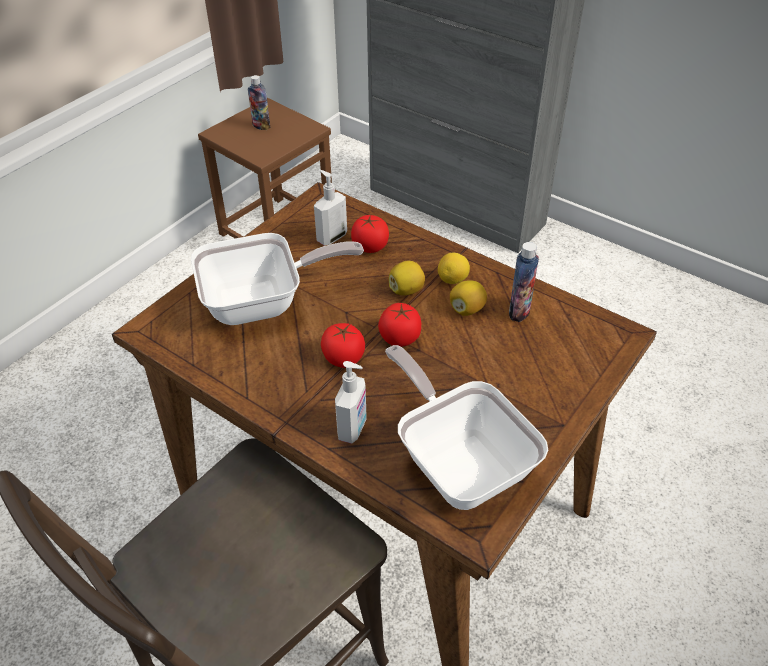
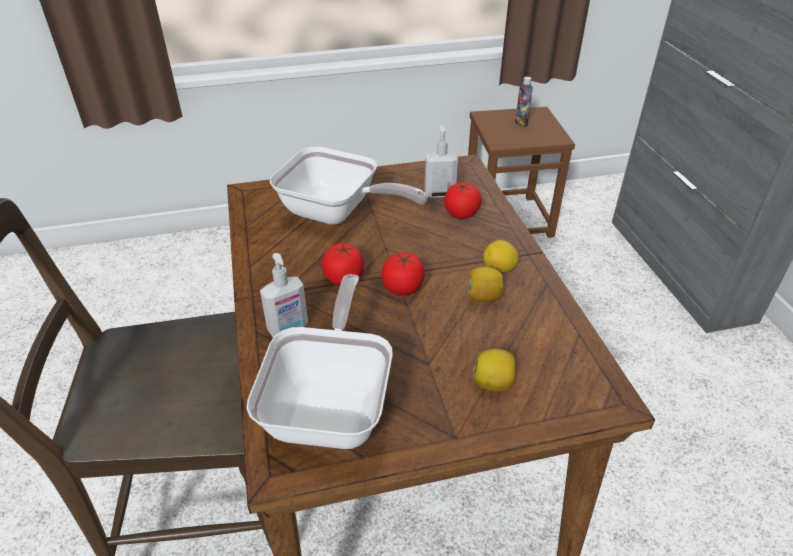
camera: 40 degrees right, 5 degrees down
(406, 290) = (451, 257): lemon -> lemon (493, 383)
(519, 311) = (529, 323): bottle -> none

